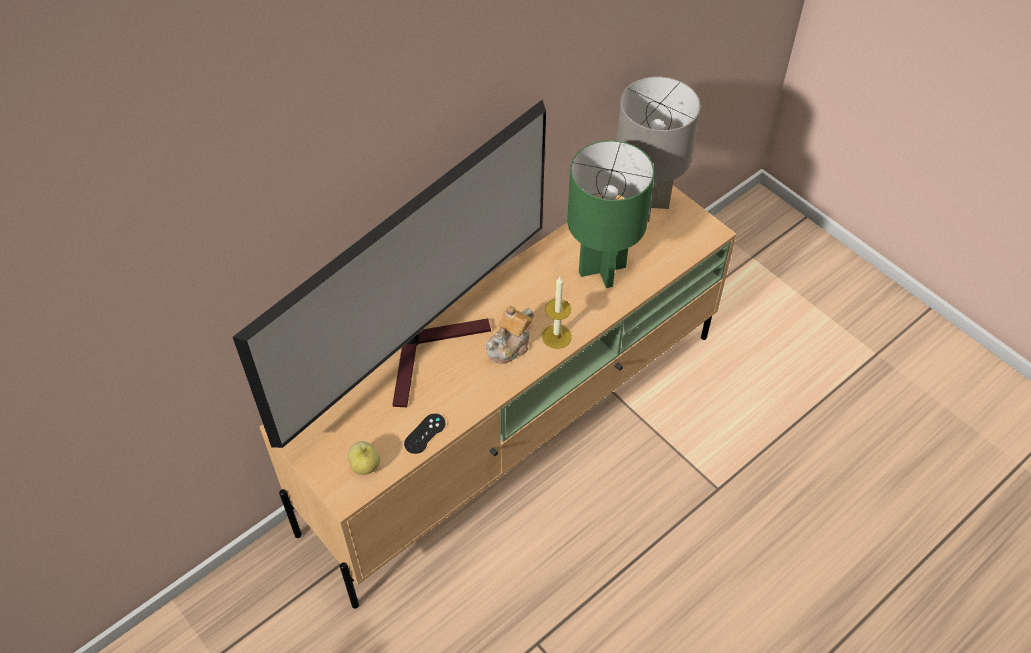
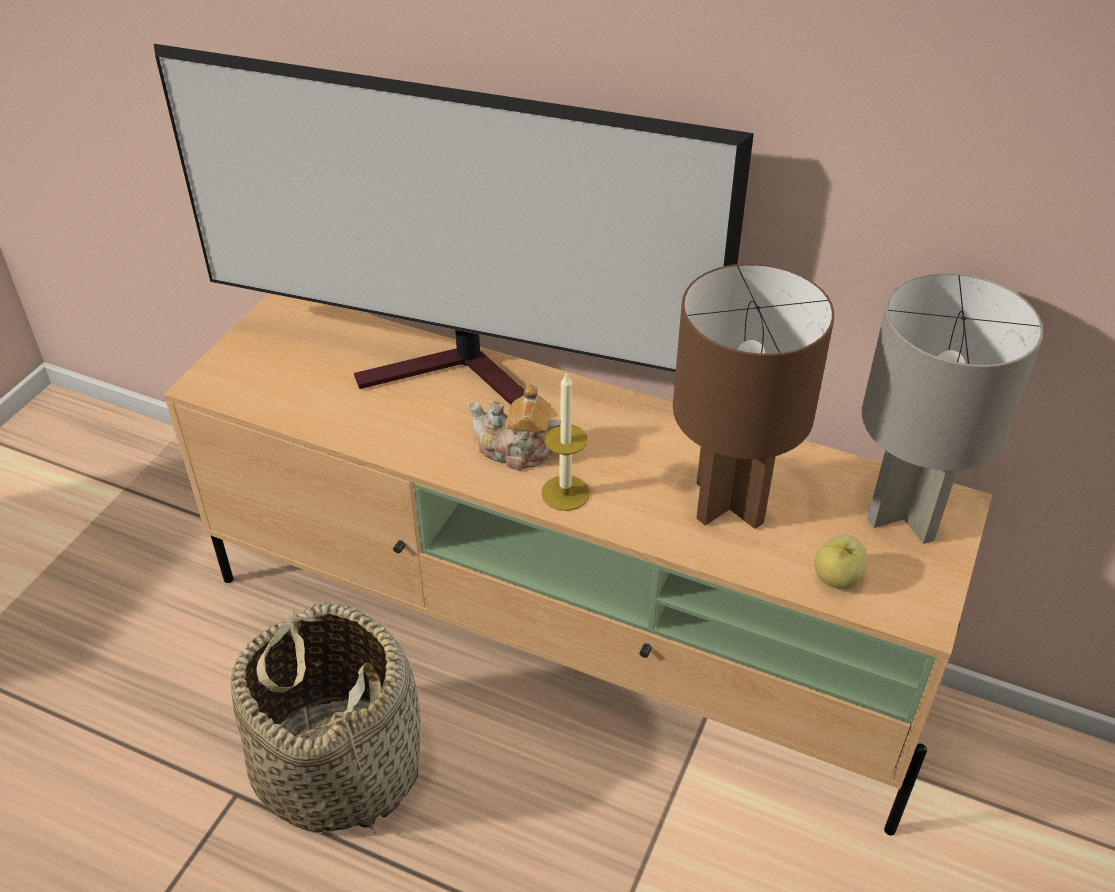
camera: 65 degrees right, 10 degrees down
(366, 465) = (254, 385): apple -> apple (837, 578)
(425, 433) = (326, 419): black game controller -> none
(544, 579) = (339, 765): none -> basket
(601, 270) = (727, 503): green table lamp -> brown table lamp

